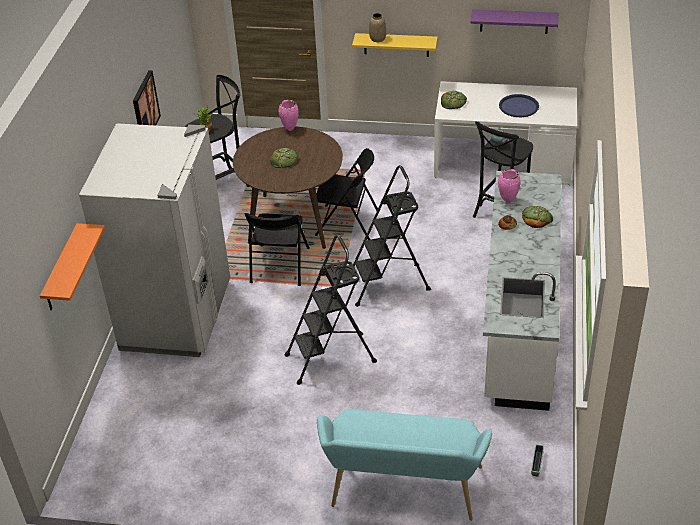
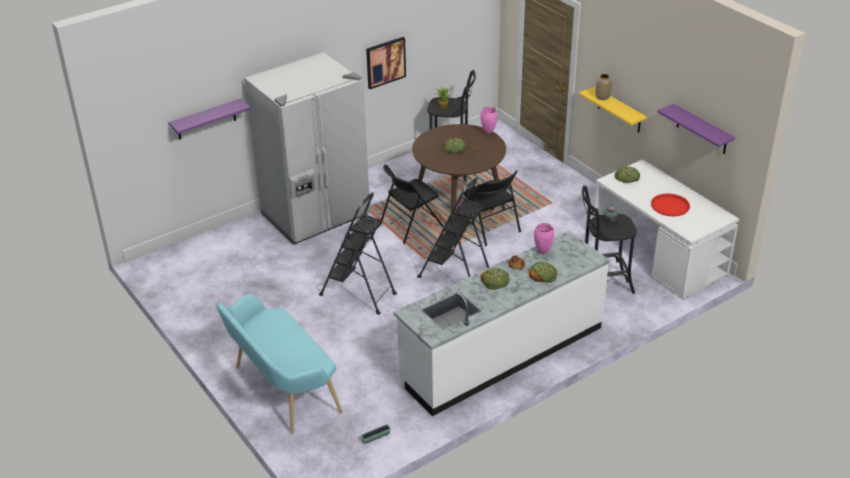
camera: 45 degrees right, 5 degrees down
(61, 269) = (206, 119): orange shelf -> purple shelf
(513, 248) = (495, 280): none -> bread
(518, 106) = (670, 205): blue tray -> red tray

